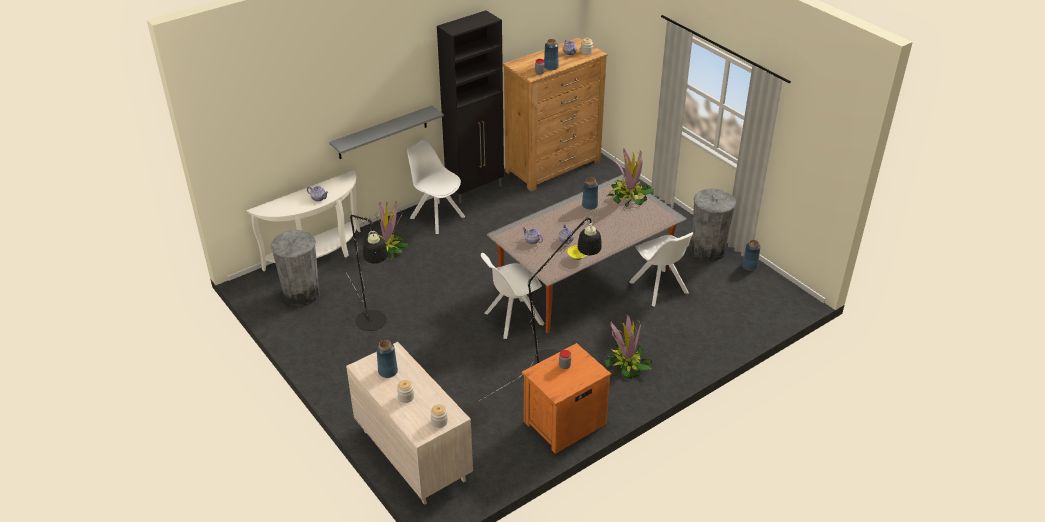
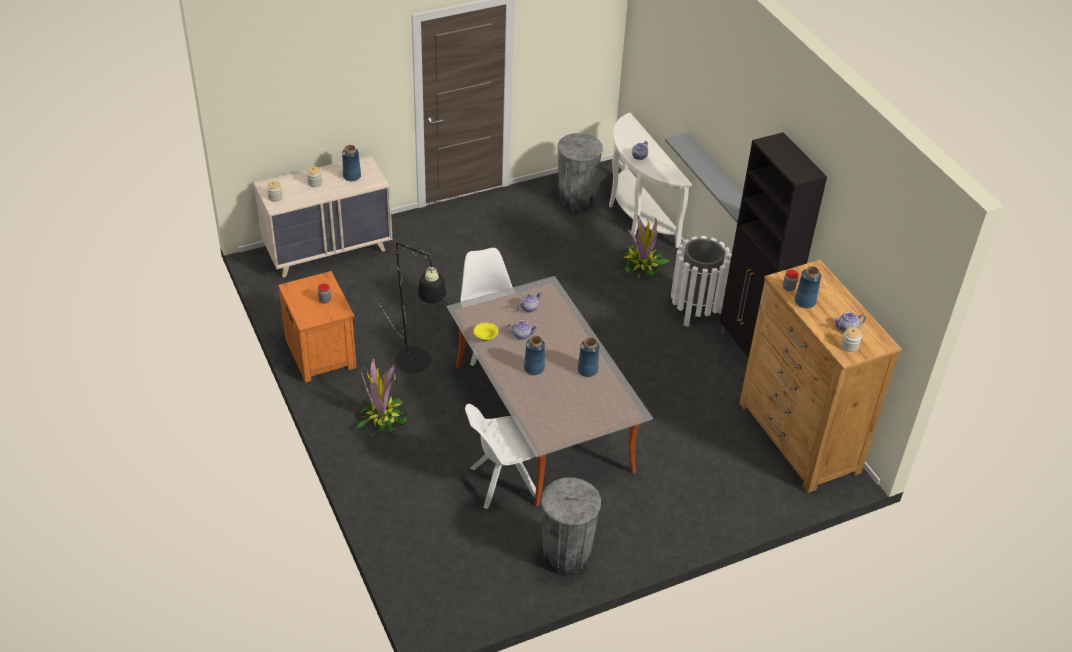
camera: 100 degrees right, 5 degrees up
(374, 325) = (512, 243): black floor lamp -> none
(436, 217) = (695, 310): white chair -> white trash can
(628, 196) = (597, 410): potted plant -> none
(749, 266) = (520, 593): blue vase -> blue vase (534, 368)

